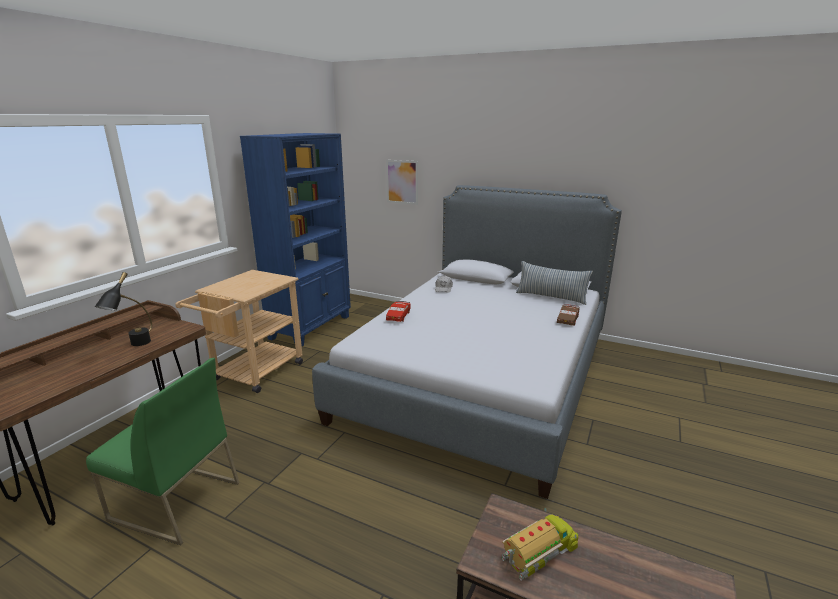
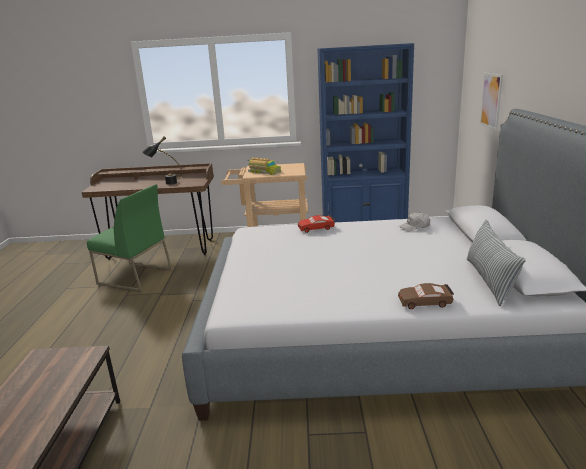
camera: 65 degrees right, 0 degrees up
(174, 501) = (134, 277): green chair -> green chair turned 60 degrees counterclockwise
(539, 552) = (45, 378): toy truck -> toy truck (264, 172)

